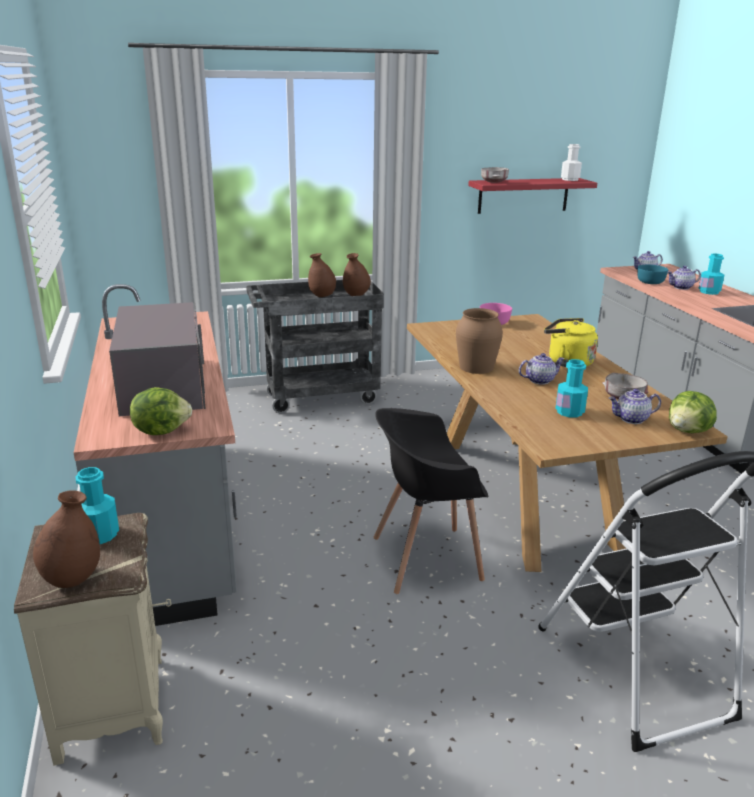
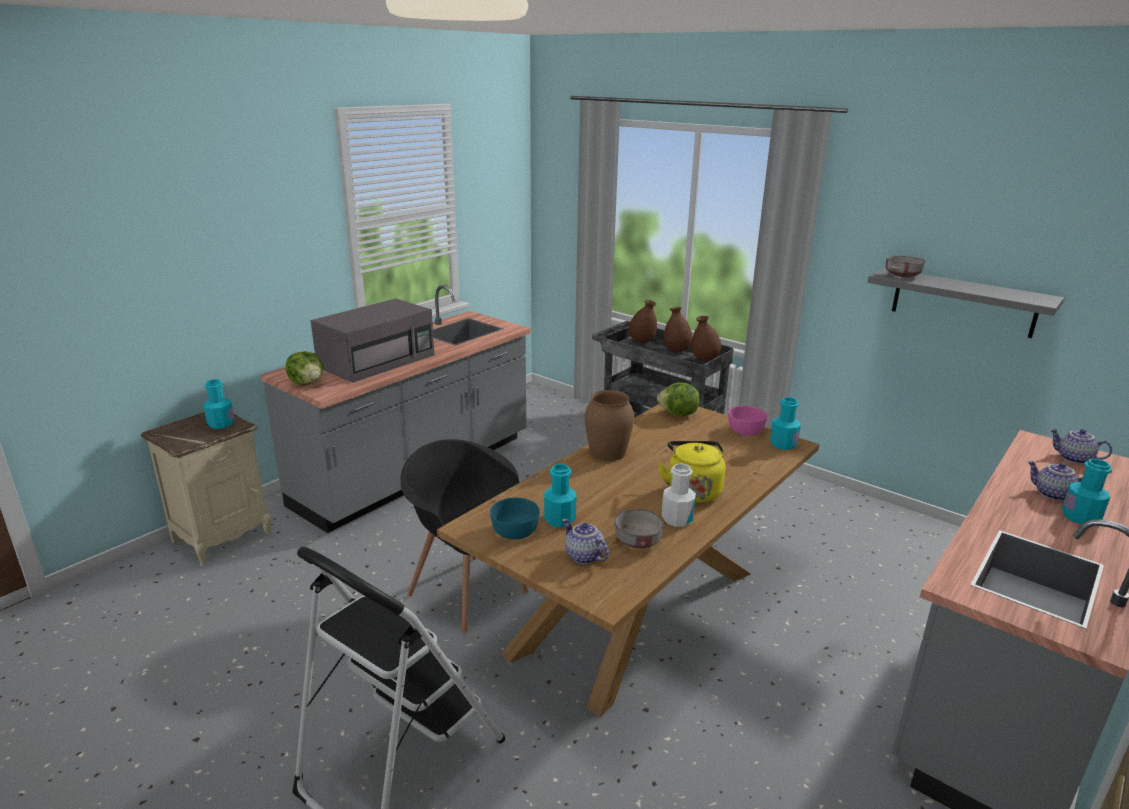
camera: 55 degrees right, 0 degrees up
(72, 578) = (173, 435): brown vase -> brown vase (642, 341)
(523, 195) = (963, 302): red shelf -> grey shelf
(528, 321) = (783, 444): none -> turquoise bottle
(539, 380) = (619, 488): teapot -> none
(570, 179) = (1030, 296): white bottle -> white bottle (677, 519)
(650, 282) = (1028, 470): turquoise bowl -> turquoise bowl (515, 530)
(688, 431) = (593, 596): lettuce -> lettuce (678, 414)

